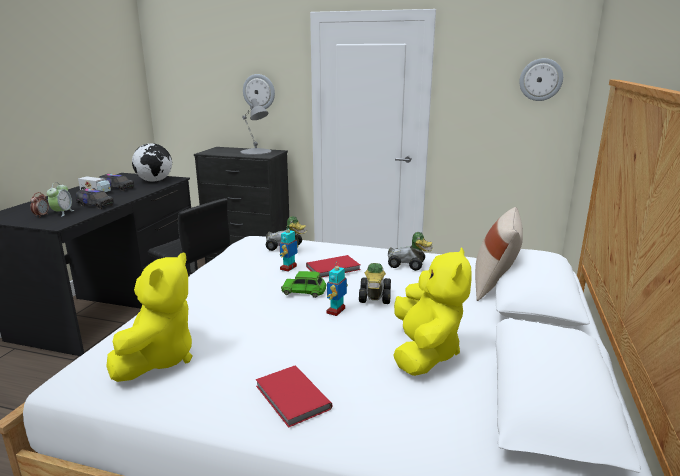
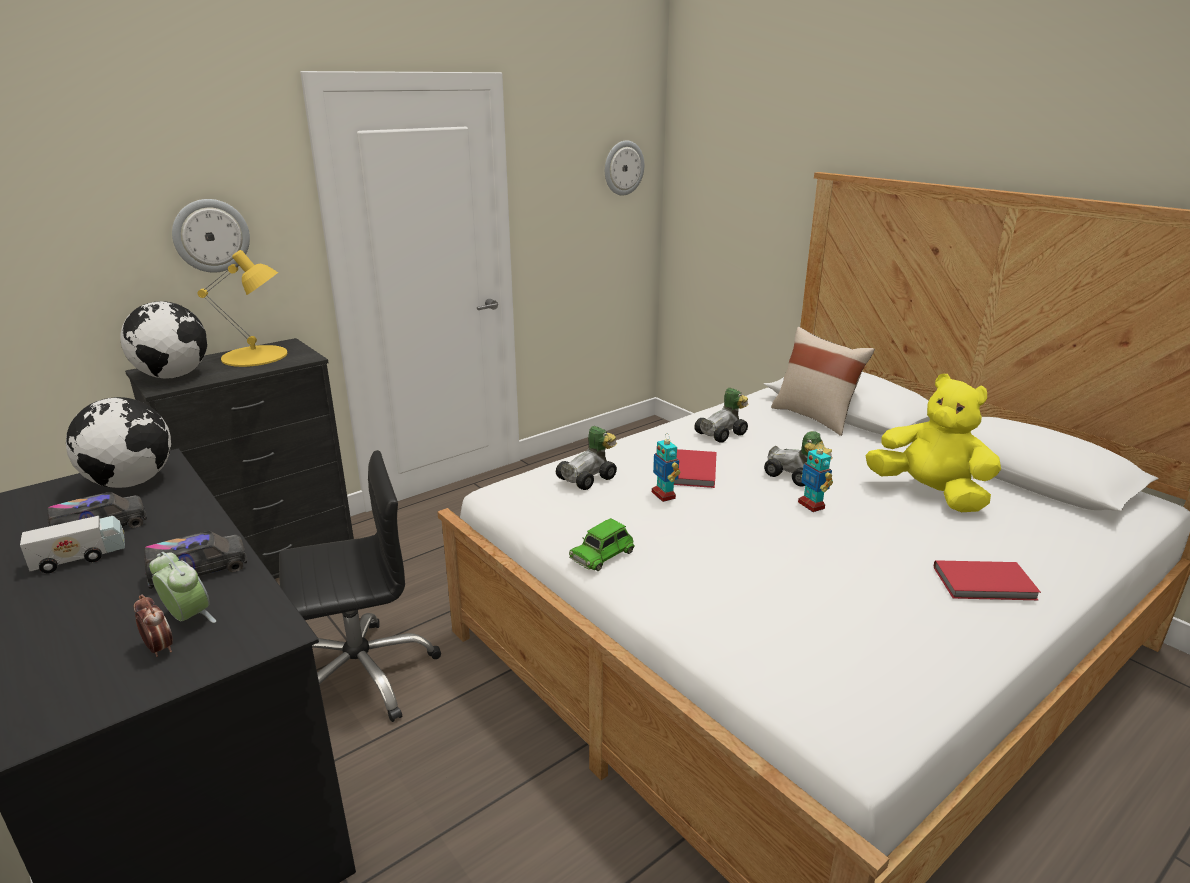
camera: 55 degrees left, 5 degrees up
(158, 358) = (849, 651): yellow plush toy -> none
(218, 151) = (174, 376): none -> globe
(256, 152) = (255, 356): grey table lamp -> yellow table lamp
(304, 291) = (742, 506): green toy car -> green toy car (602, 554)

